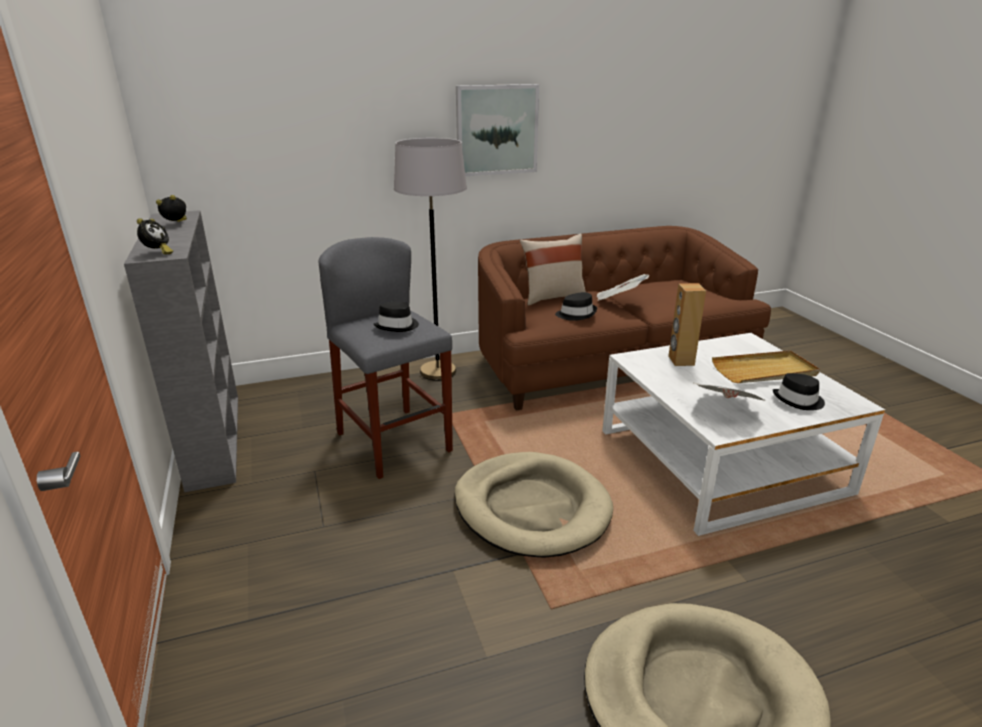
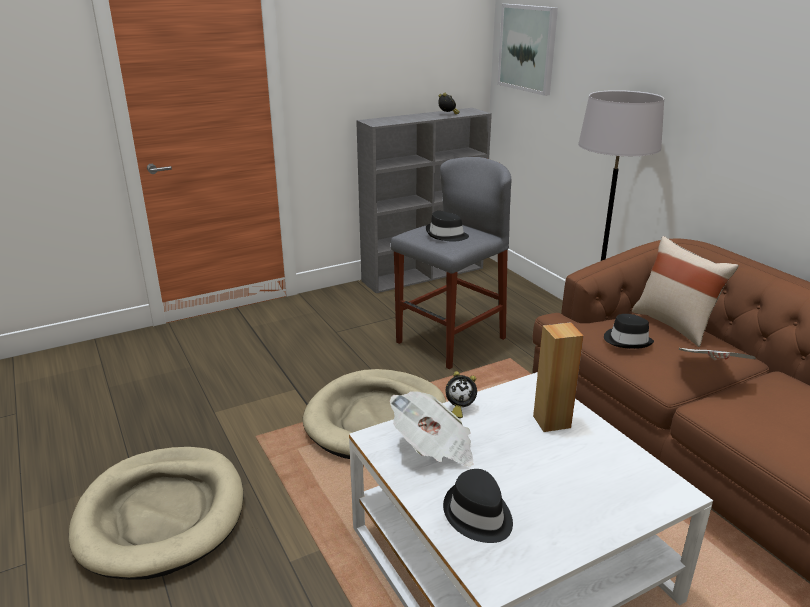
camera: 80 degrees right, 0 degrees up
(157, 253) = (379, 121): alarm clock -> alarm clock (459, 408)
(496, 130) = (739, 103): picture -> picture (527, 48)
(764, 371) = (561, 495): beige tray -> none

